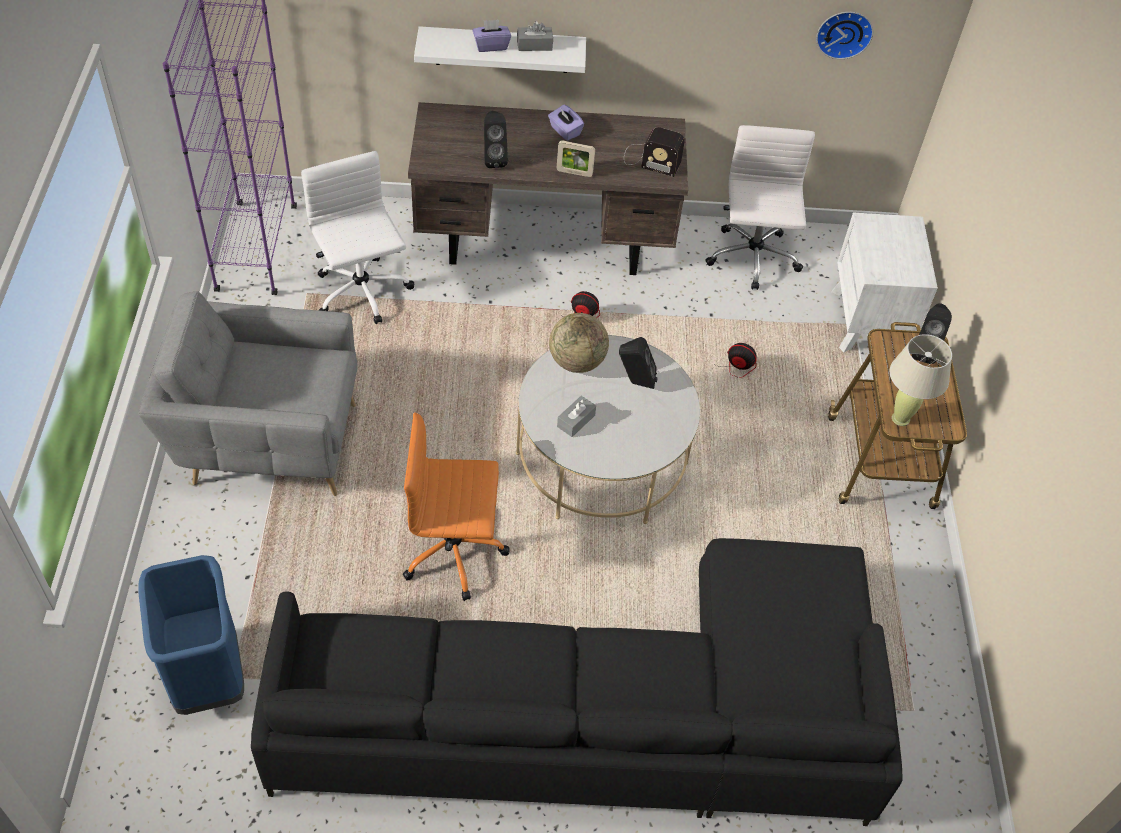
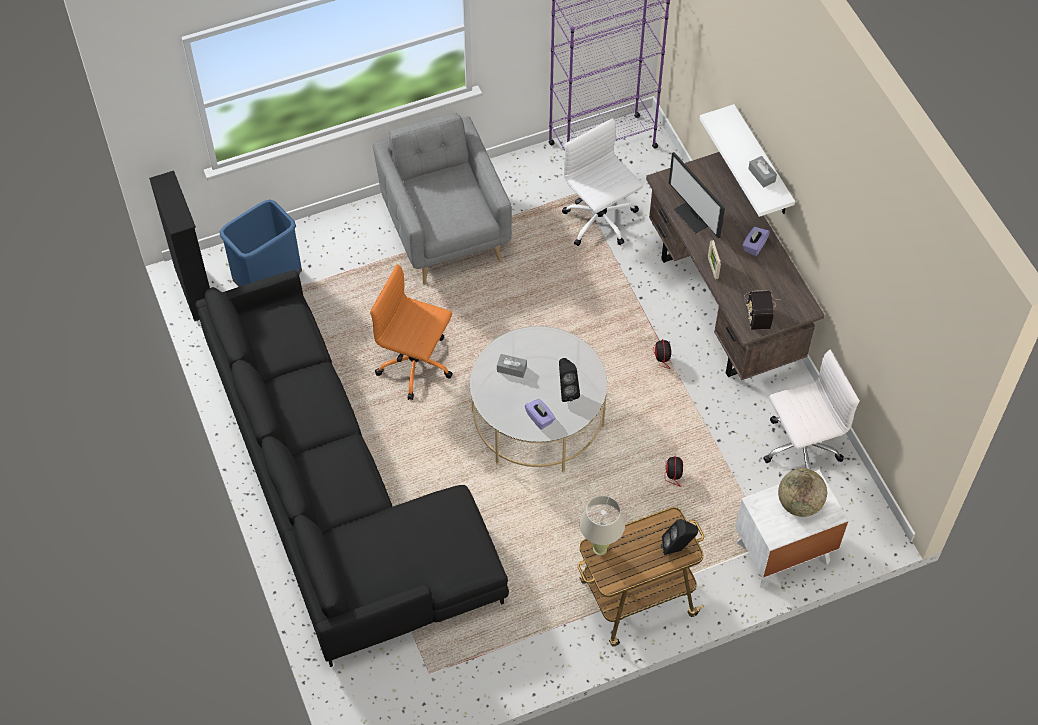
camera: 70 degrees right, 5 degrees up
(154, 780) = (195, 290): none -> black bookcase
(362, 293) = (600, 221): white office chair -> white office chair turned 75 degrees counterclockwise
(455, 551) = (416, 365): orange office chair -> orange office chair turned 45 degrees counterclockwise
(491, 46) = (742, 151): purple tissue box -> purple tissue box (540, 418)
(493, 159) = (694, 216): black speaker -> monitor
(577, 361) = (564, 350): globe -> globe (799, 503)
(844, 32) = (901, 353): wall clock -> none

